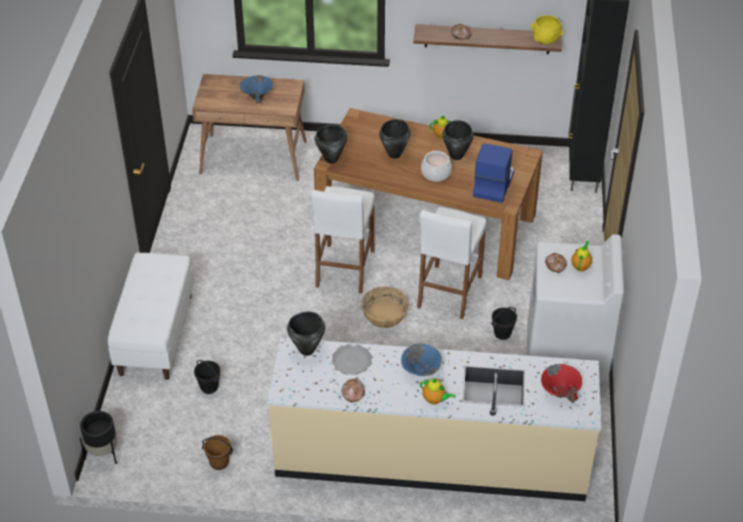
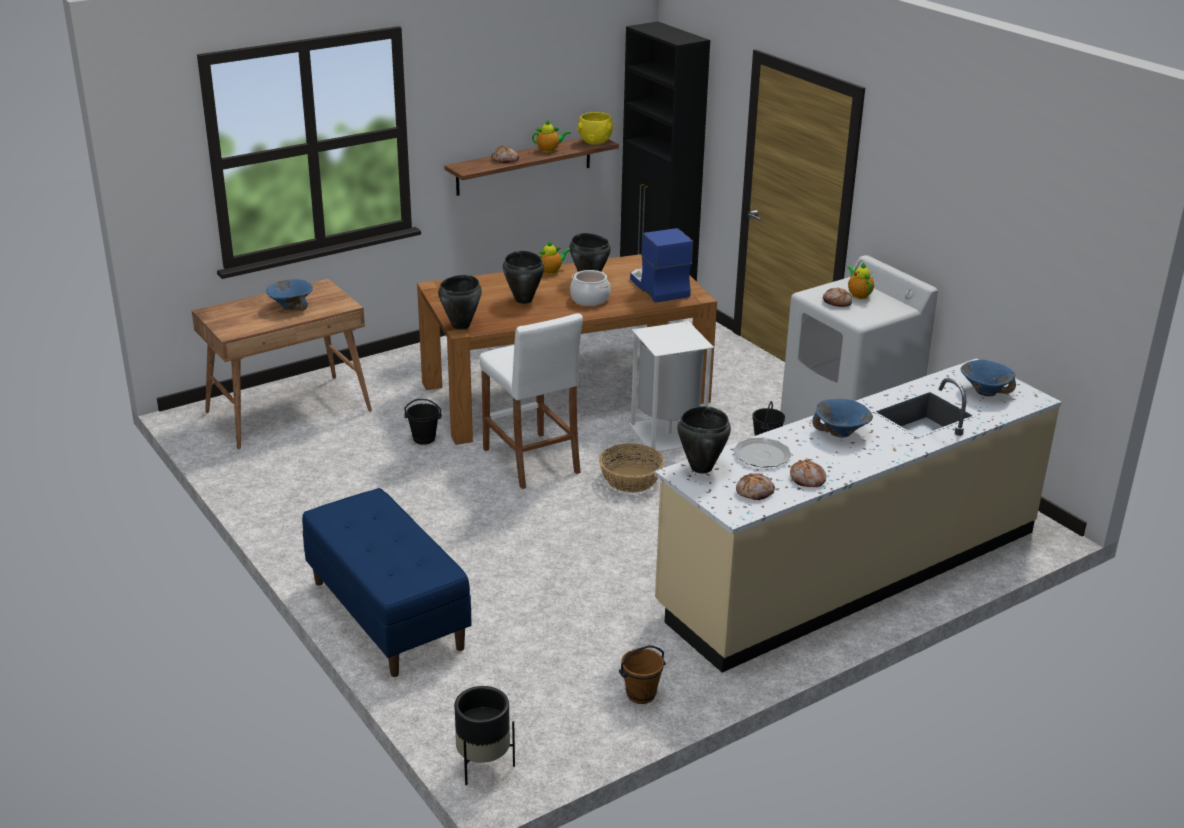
camera: 40 degrees left, 15 degrees down
(155, 334) = (386, 614): white bench -> blue bench
(209, 387) = (526, 632): black bucket -> black bucket (424, 439)
(312, 384) = (755, 492): none -> bread
(435, 400) = (892, 448): teapot -> teapot (549, 150)
(449, 292) = (667, 434): white stool -> white trash can
(560, 391) = (985, 392): red bowl -> blue bowl

